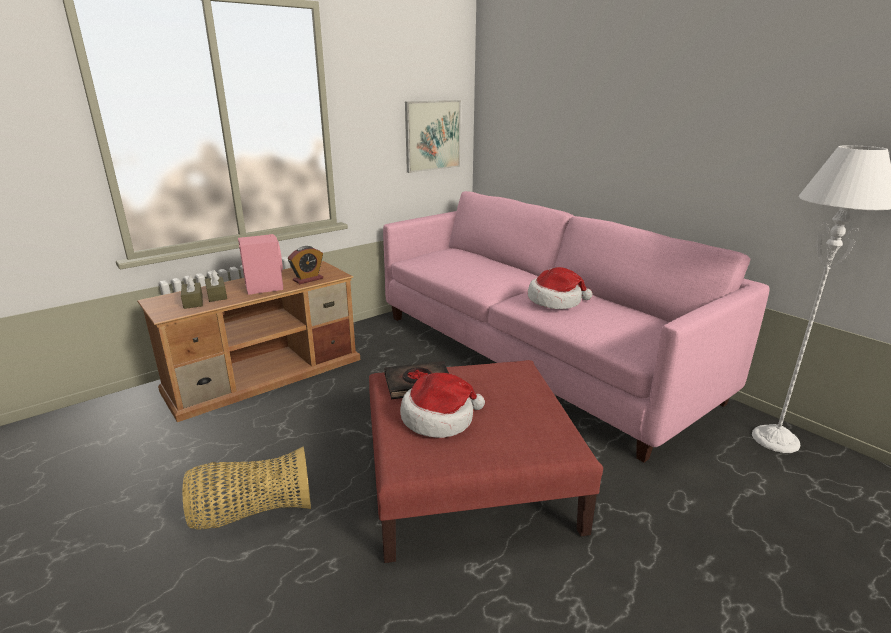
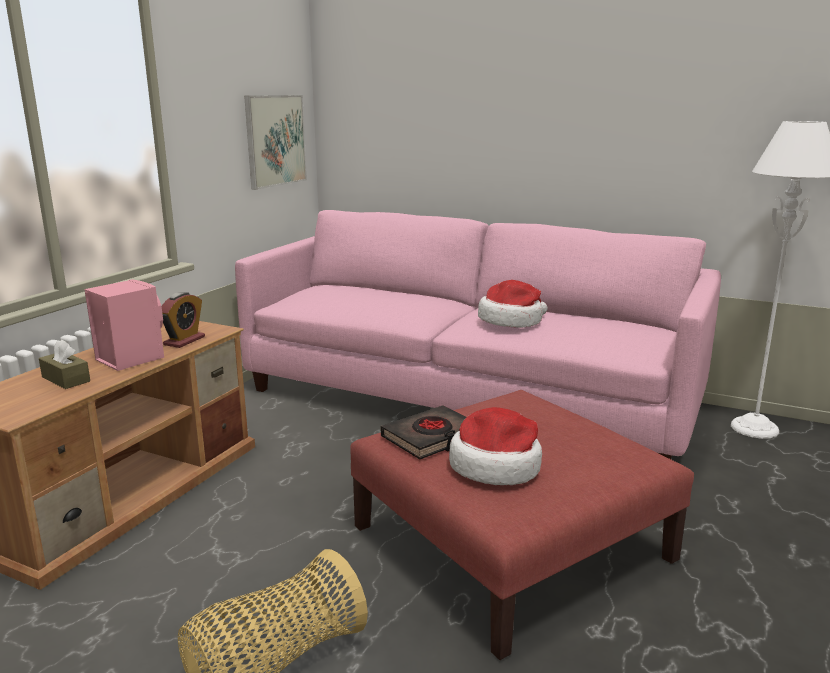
camera: 25 degrees left, 5 degrees down
(193, 301) = (37, 393): brown tissue box -> none

